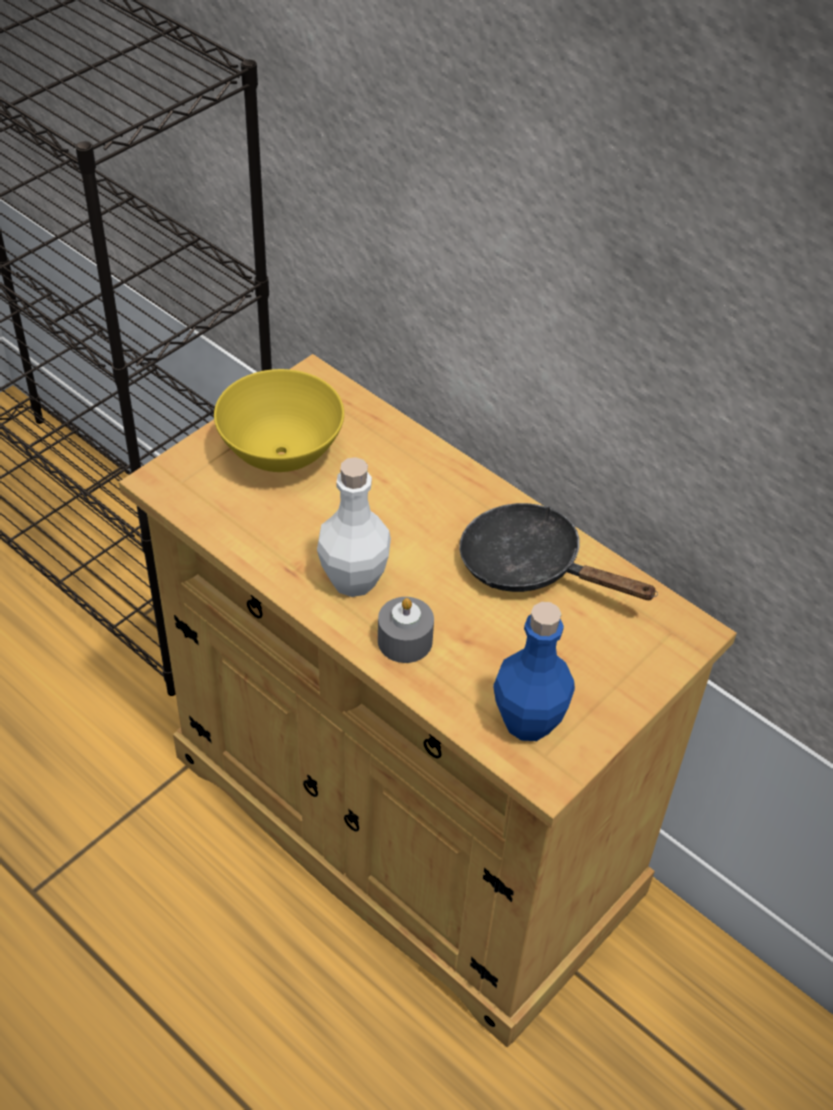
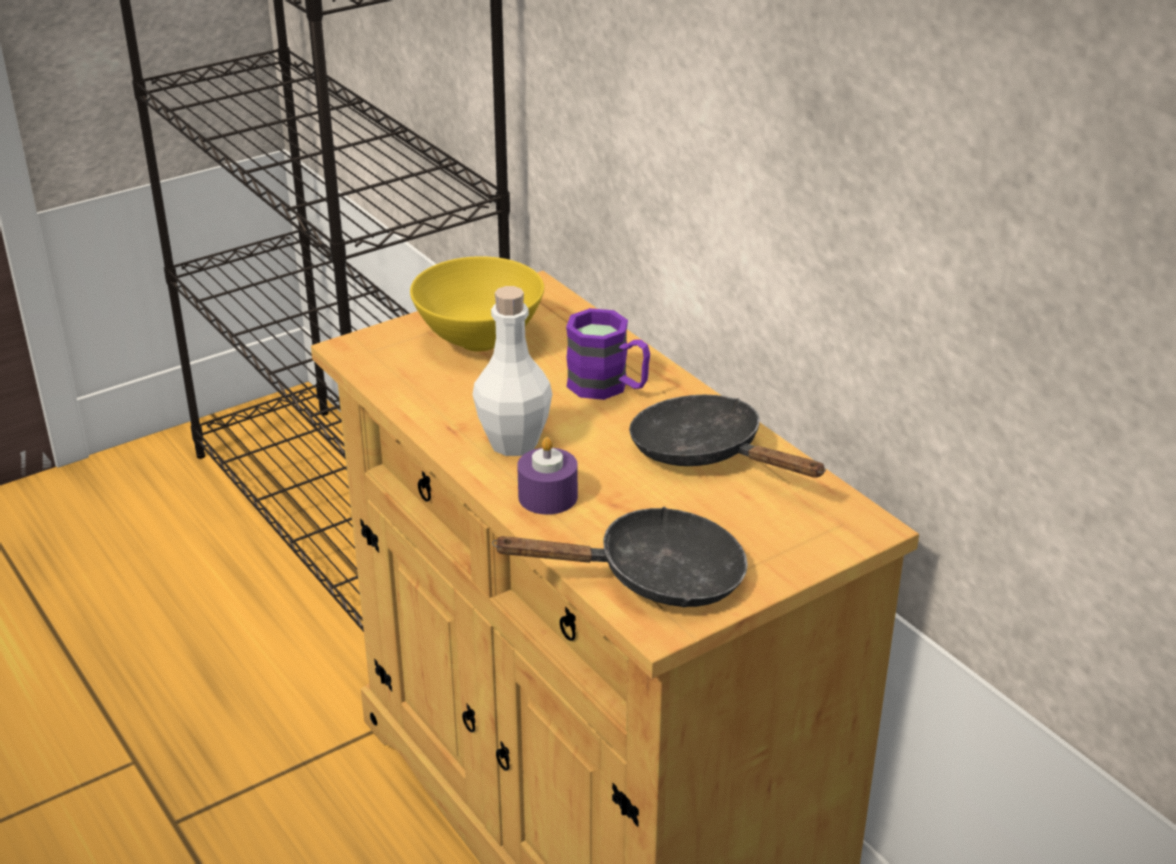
camera: 15 degrees right, 15 degrees down
(405, 641) = (548, 496): grey candle -> purple candle
(419, 497) = (608, 387): none -> purple mug
(528, 721) = (655, 577): blue bottle -> black frying pan

